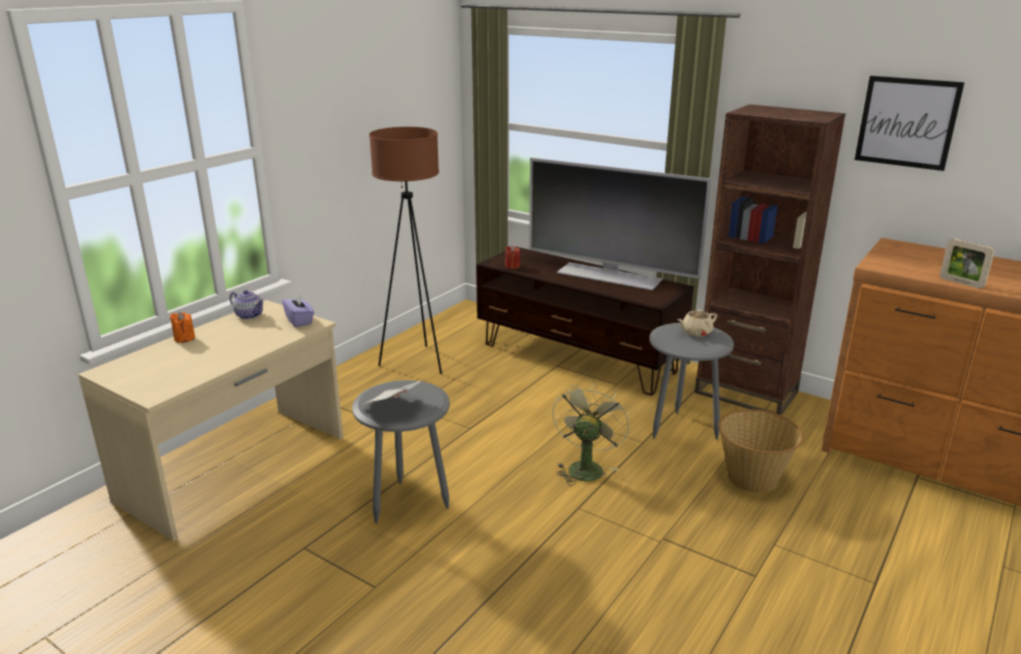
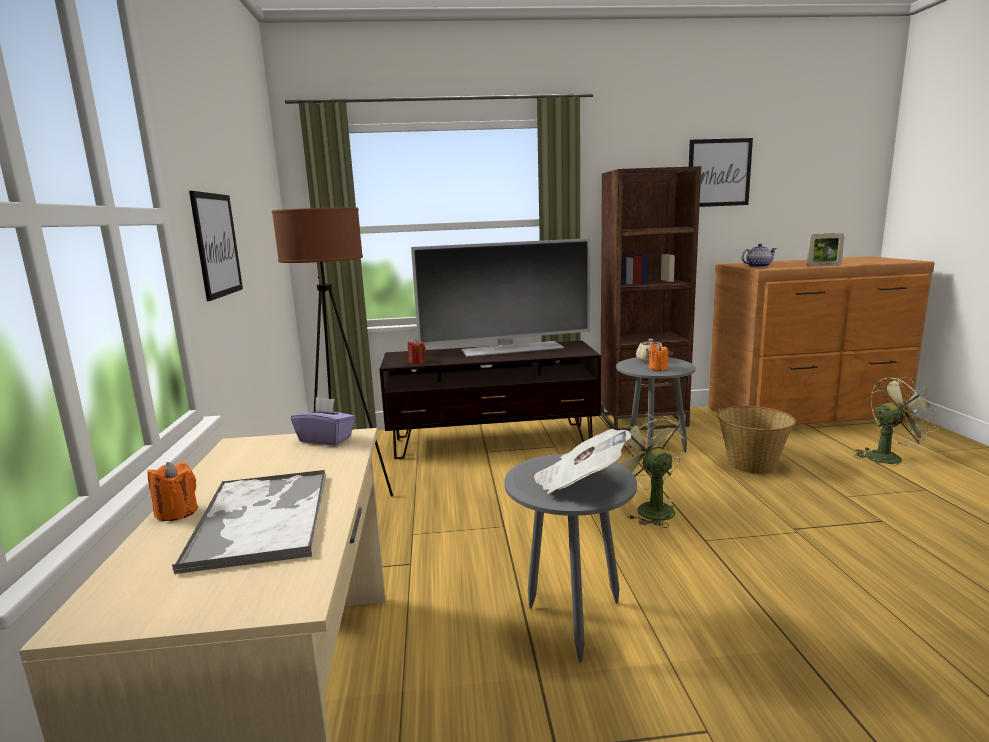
camera: 40 degrees left, 10 degrees down
(202, 356) = (262, 518): none -> tray
(249, 315) = (234, 457): teapot -> teapot (757, 266)
(326, 156) = (217, 245): none -> picture
(678, 343) = (658, 368): none -> orange candle
(922, 542) = (888, 457): none -> green fan

